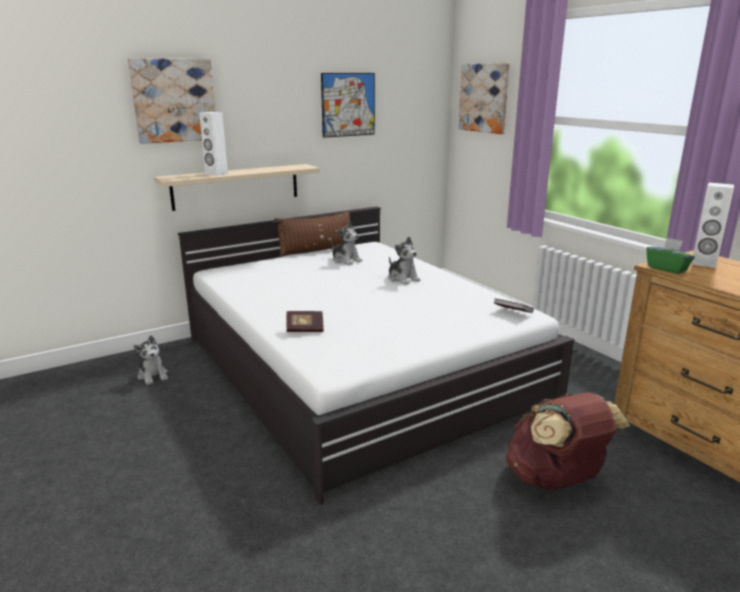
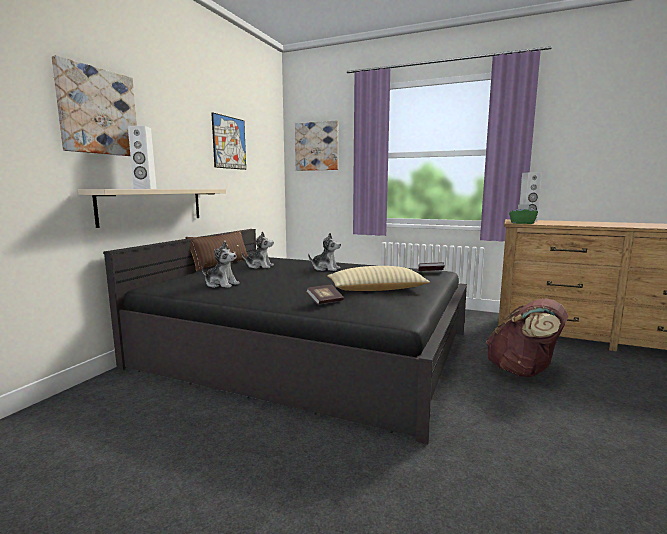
camera: 35 degrees left, 10 degrees down
(153, 375) = (114, 409): plush toy -> plush toy (221, 284)
(356, 367) = (307, 349): white bed -> black bed
(389, 325) = (376, 289): none -> beige pillow

